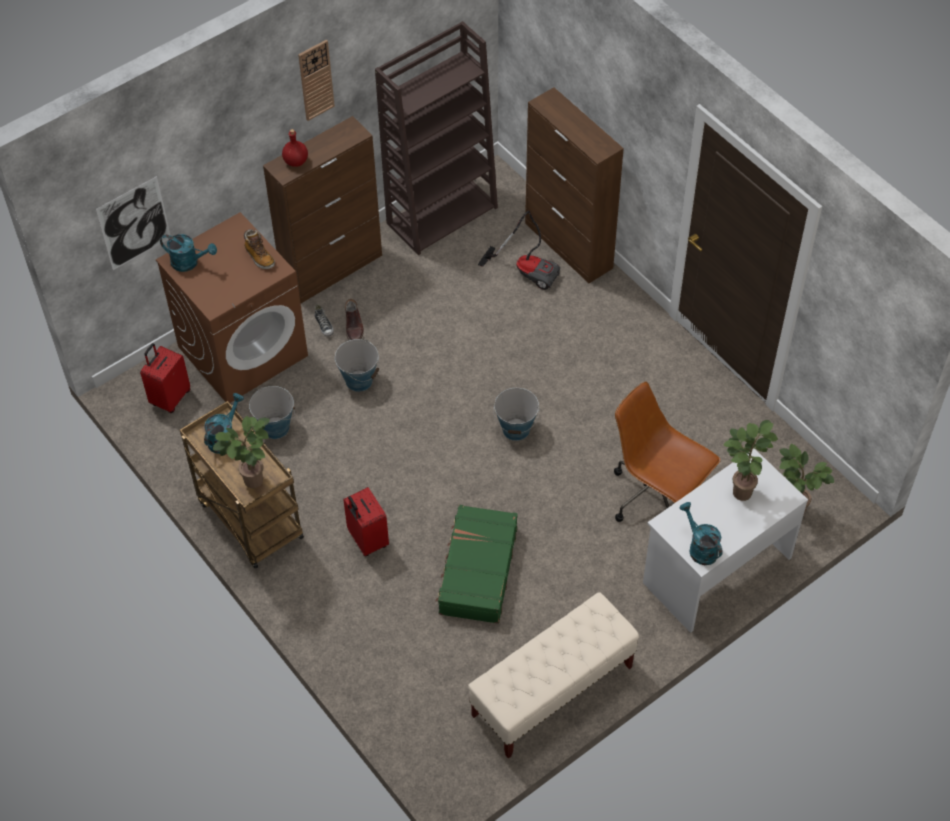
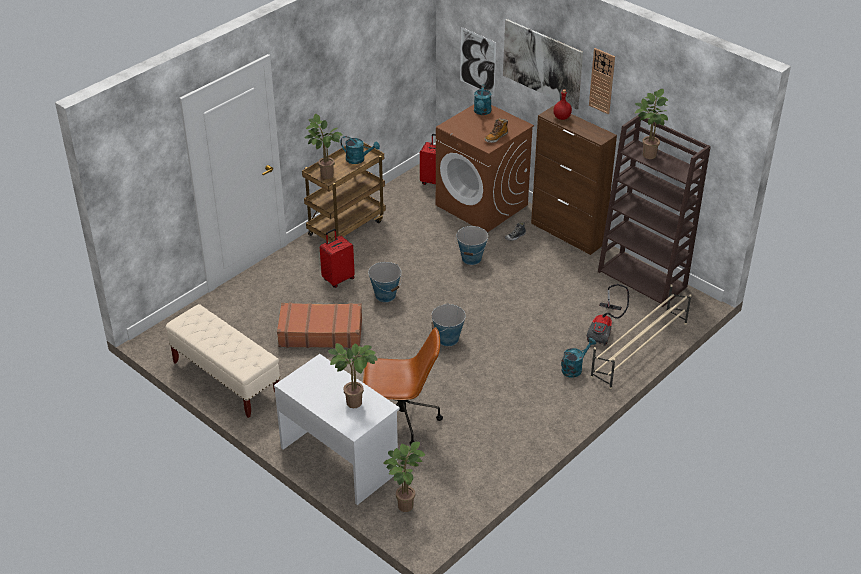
camera: 80 degrees right, 15 degrees down
(230, 137) = (542, 63): none -> picture
(275, 427) = (422, 227): bucket -> bucket (385, 295)
(354, 326) = (519, 250): brown boot -> none
(414, 93) = (647, 154): none -> potted plant
(477, 571) = (320, 333): green suitcase -> brown suitcase
(569, 246) = (639, 350): brown cabinet -> beige shoe rack
(656, 497) = (401, 420): brown office chair -> brown office chair turned 60 degrees clockwise
(699, 547) = (299, 382): turquoise watering can -> turquoise watering can (574, 368)

